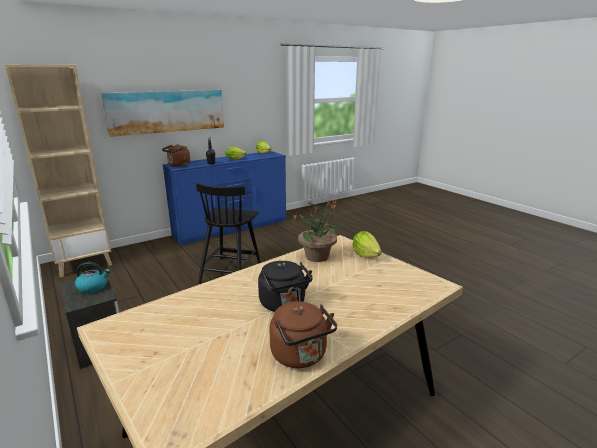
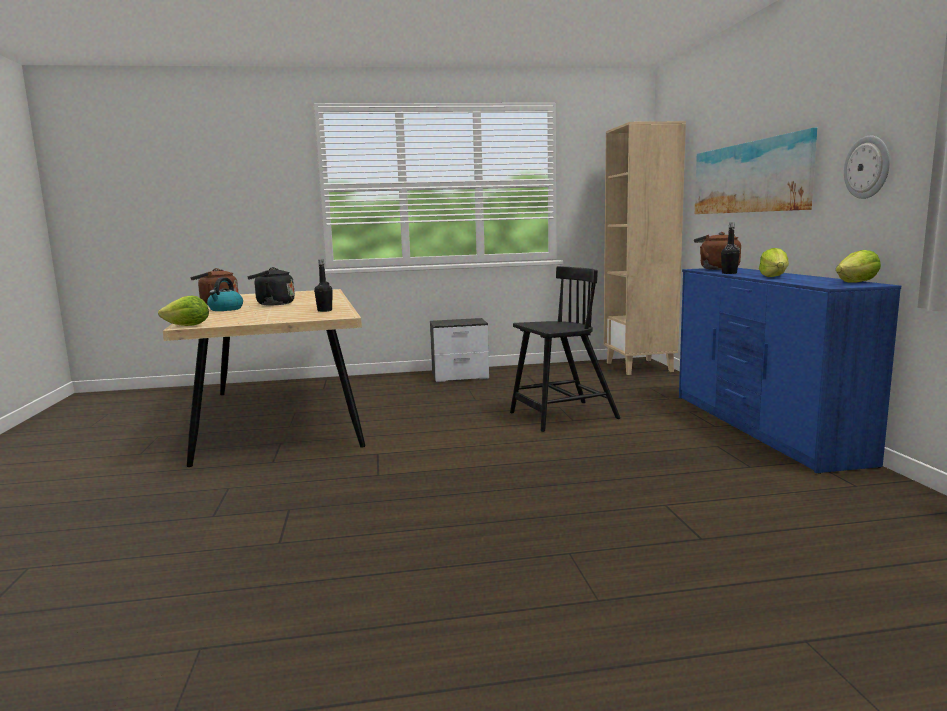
camera: 115 degrees right, 10 degrees down
(93, 287) = (462, 322): kettle -> kettle (225, 309)
(231, 272) = (562, 416): black chair -> black chair turned 120 degrees clockwise
(249, 109) = (868, 167): none -> wall clock
(318, 256) = (324, 311): potted plant -> black bottle
(366, 255) = (291, 318): lettuce -> lettuce (188, 326)

